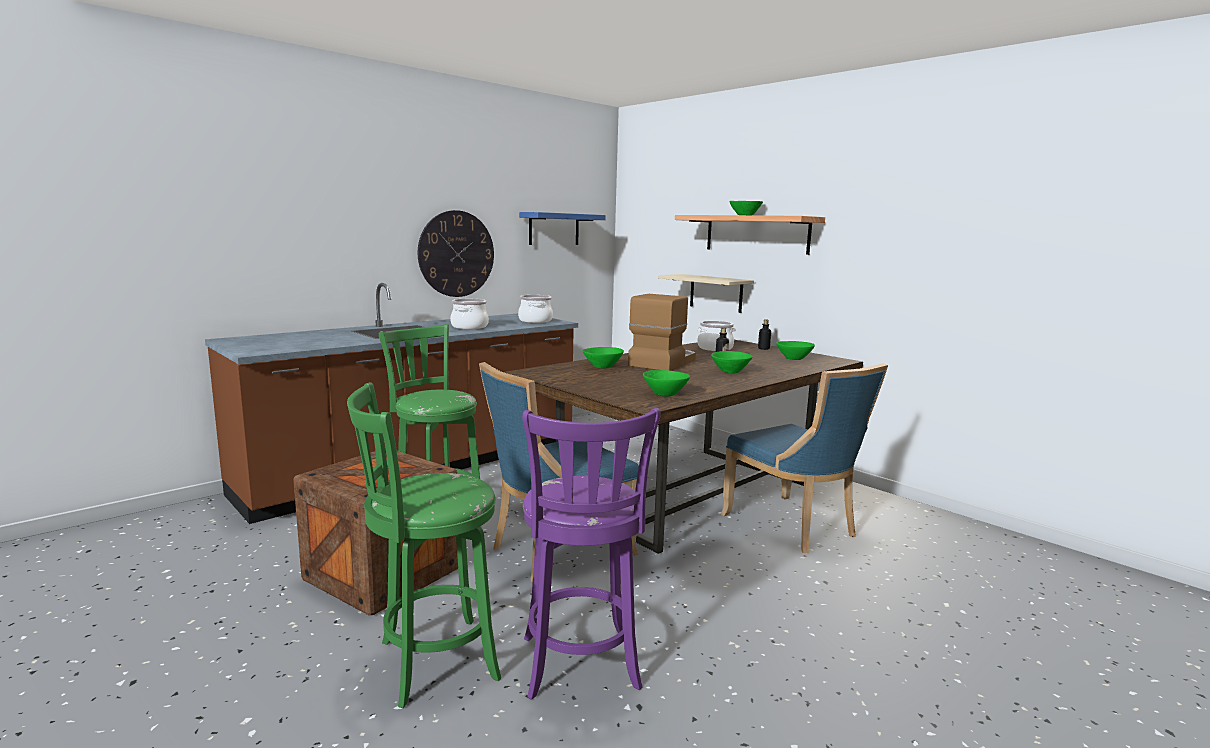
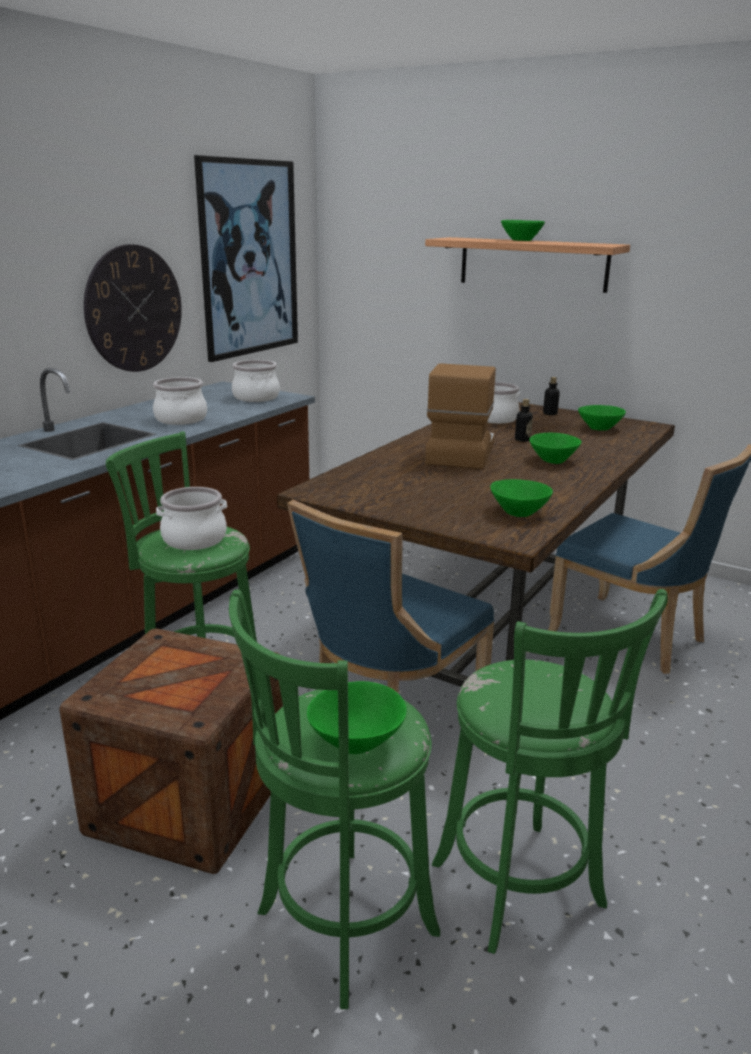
camera: 15 degrees left, 10 degrees up
(436, 396) = (194, 540): none -> cooking pot
(554, 229) = (249, 259): blue shelf -> picture
(580, 667) = (522, 891): purple stool -> green stool
(602, 367) = (395, 469): green bowl -> green bowl (355, 742)
(716, 293) = (474, 340): beige shelf -> none

